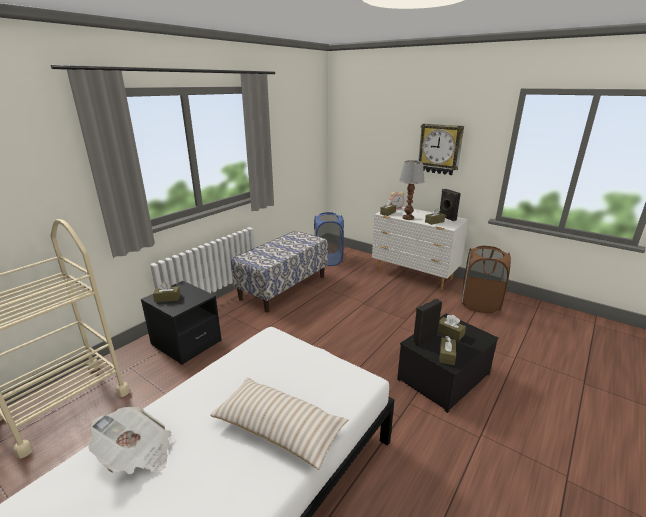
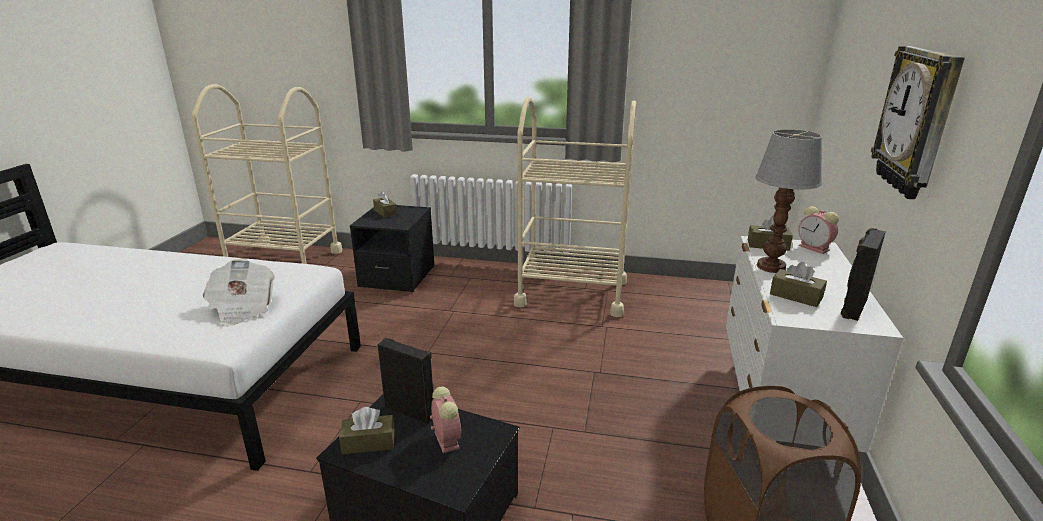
camera: 65 degrees right, 0 degrees up
(137, 454) = (120, 265): newspaper -> newspaper (242, 308)
(279, 428) = (142, 314): beige pillow -> none
(283, 287) = (572, 293): bench -> beige cart
(328, 260) = (707, 303): blue laundry basket -> none
(450, 333) = (445, 439): brown tissue box -> alarm clock

